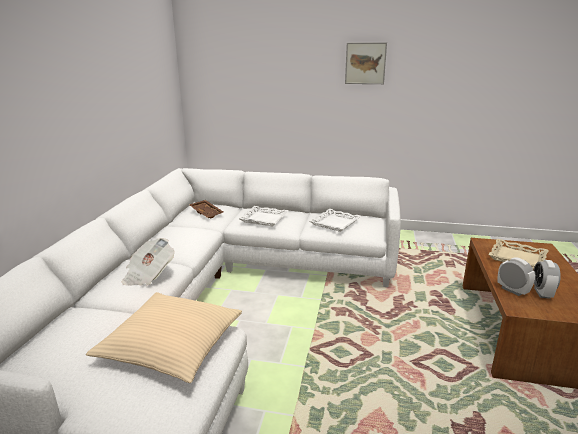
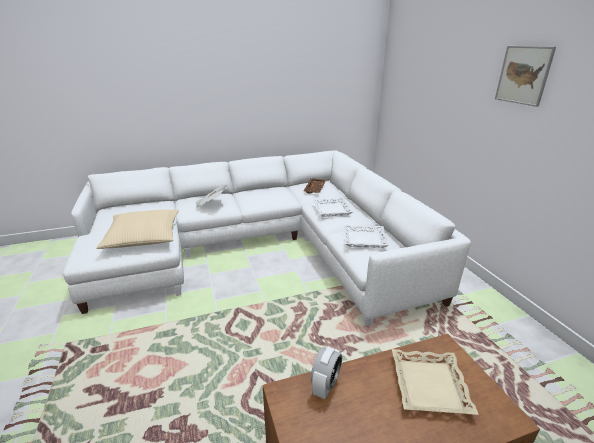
camera: 60 degrees right, 5 degrees up
(542, 293) = (341, 417): alarm clock -> none

